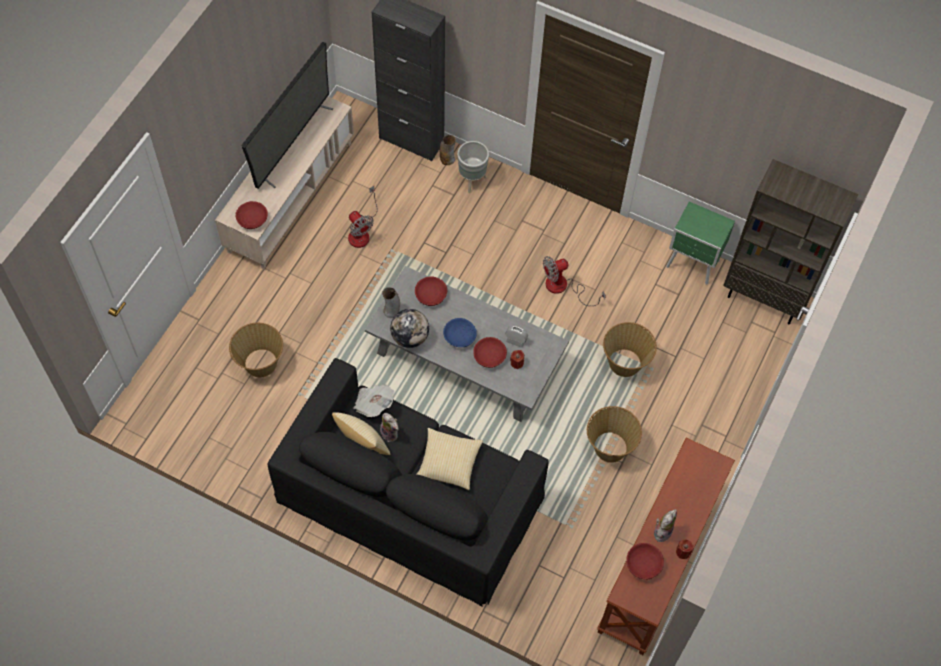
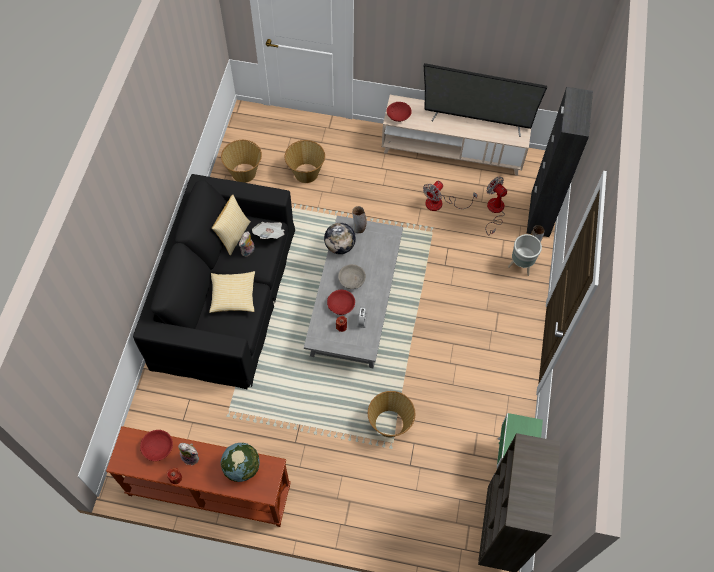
camera: 75 degrees right, 0 degrees up
(431, 295) = (382, 251): red bowl -> none
(459, 337) = (351, 280): blue bowl -> grey bowl
(563, 288) = (445, 359): fan -> fan (494, 211)
(610, 447) = (306, 429): basket -> basket (244, 172)
(686, 482) = (242, 467): none -> globe

